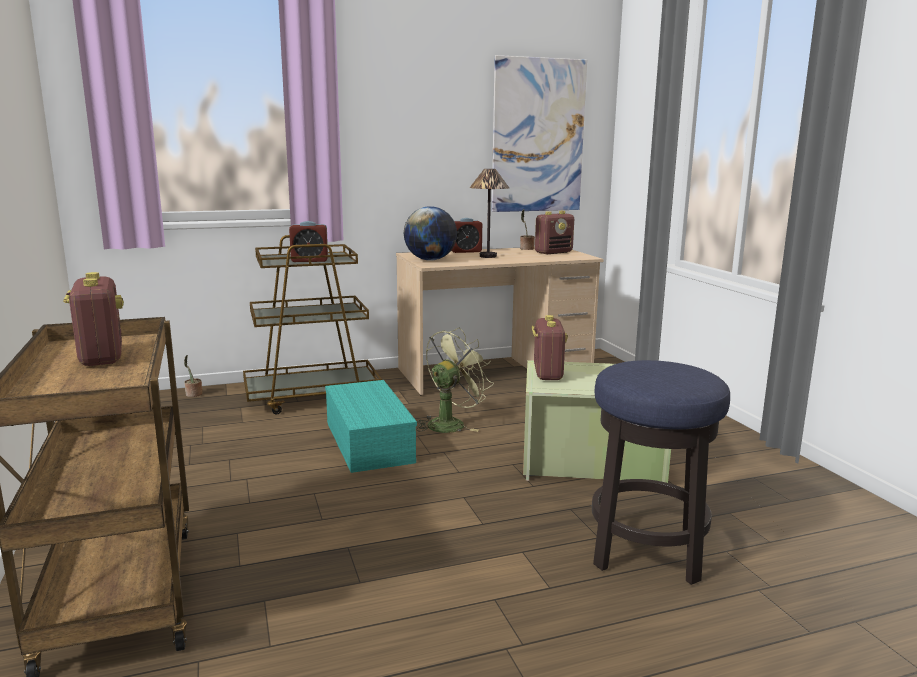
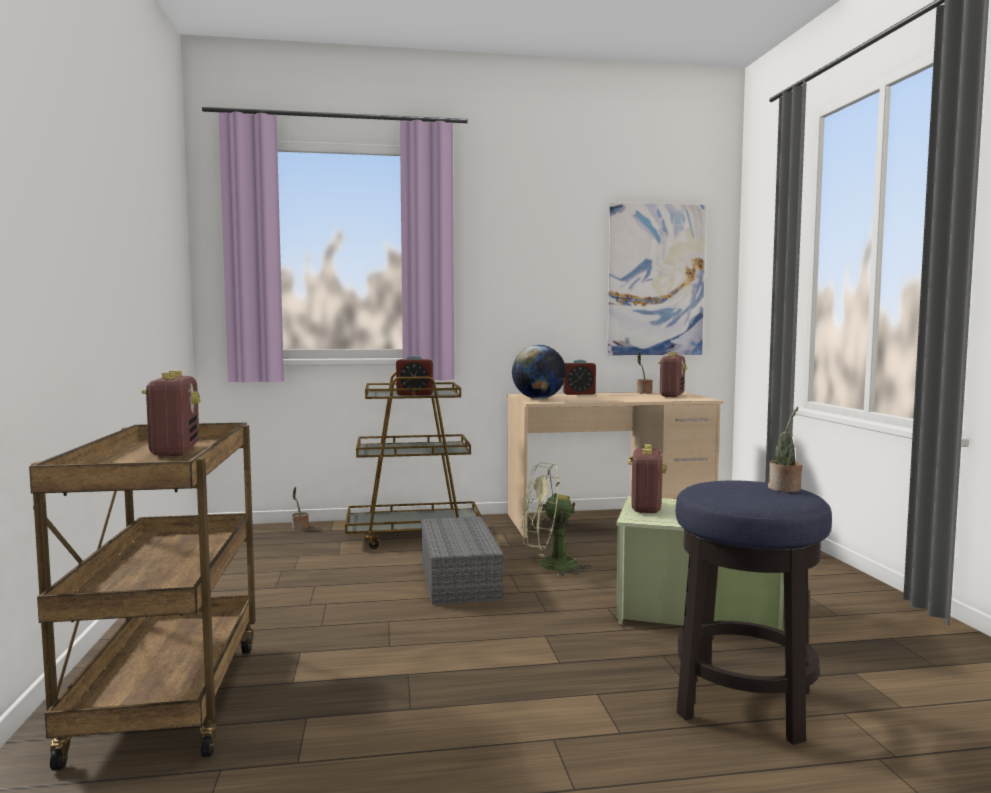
camera: 10 degrees right, 10 degrees down
(367, 441) = (457, 577): turquoise storage box -> grey storage box
(451, 423) = (549, 566): green fan -> green fan turned 150 degrees counterclockwise
(487, 256) = (599, 397): table lamp -> none
(553, 252) = (671, 395): radio -> radio turned 45 degrees counterclockwise
(690, 371) = (785, 489): none -> potted plant

